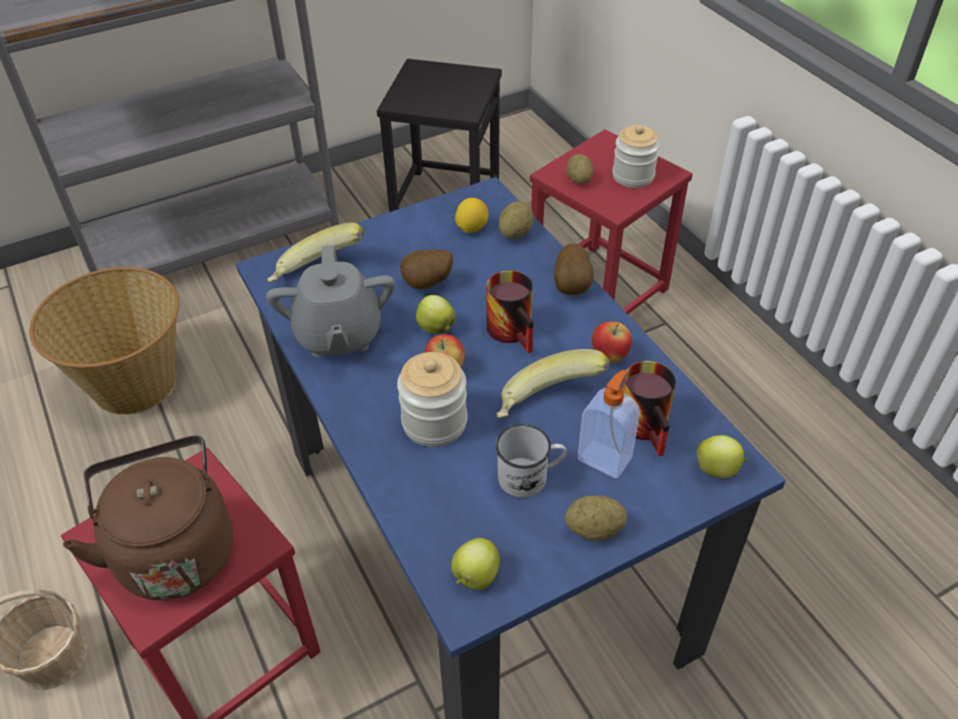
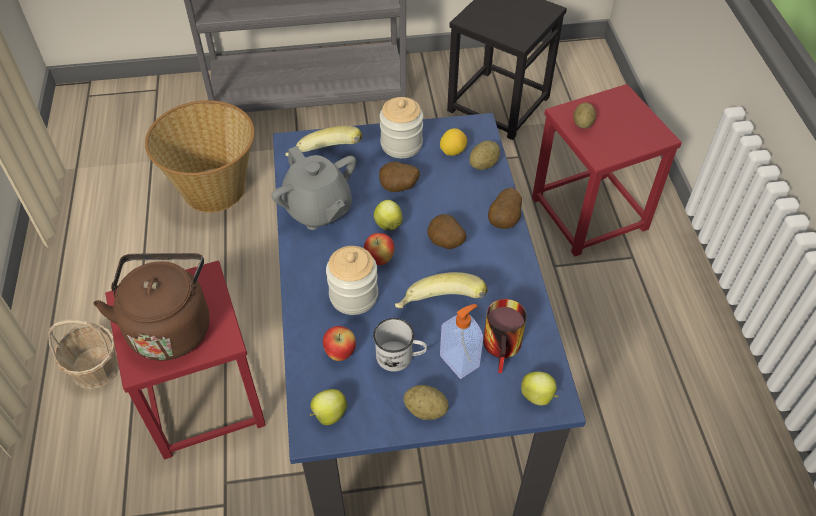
camera: 20 degrees right, 5 degrees up
(338, 335) = (318, 210): grey teapot -> grey teapot turned 45 degrees counterclockwise
(516, 331) = (445, 244): mug -> potato
(609, 357) = (503, 285): apple -> apple (340, 353)
(633, 176) = (629, 132): jar -> jar (401, 144)

